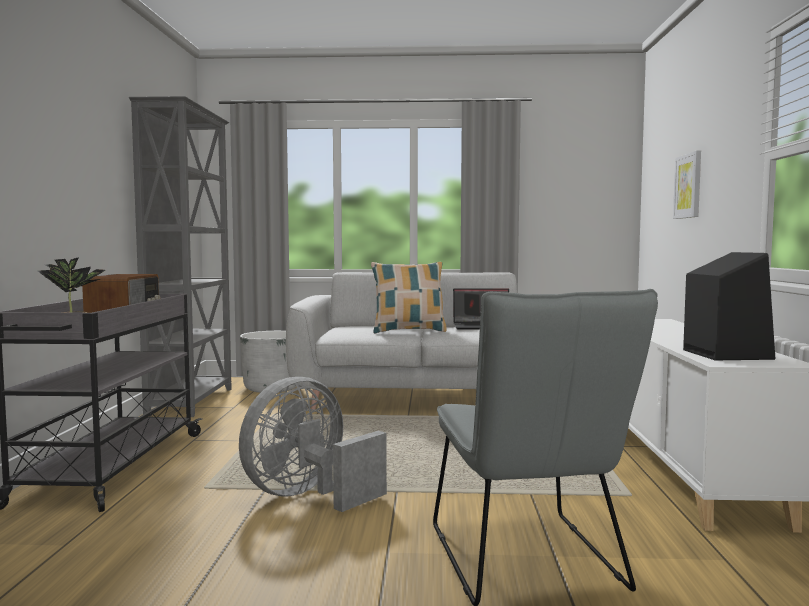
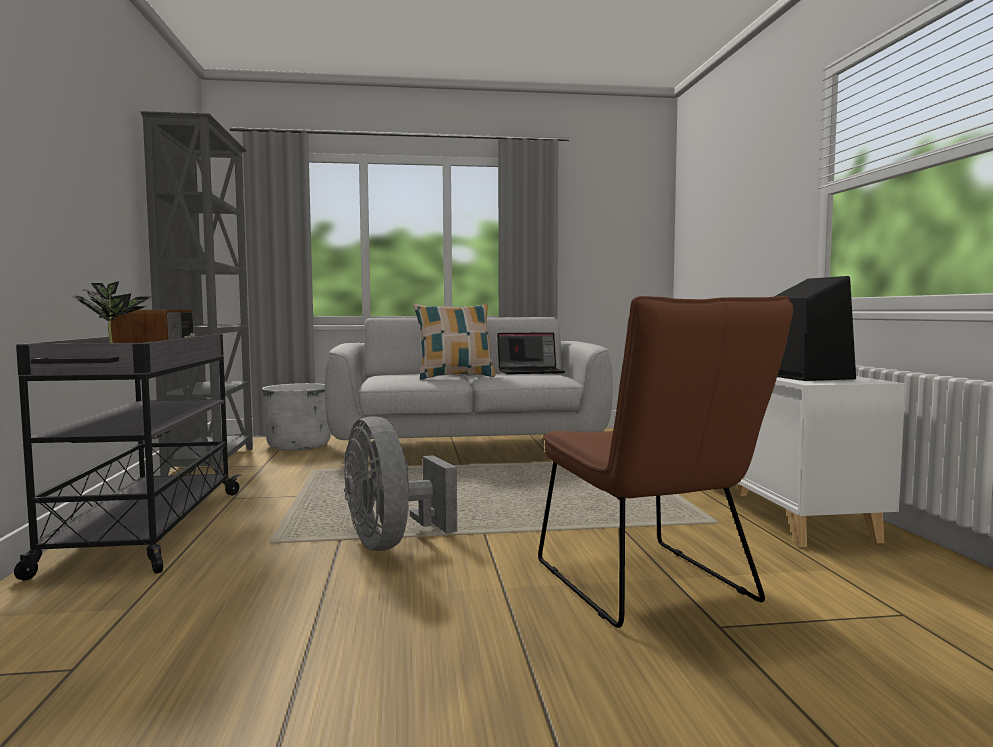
camera: 10 degrees left, 0 degrees up
(308, 496) = (391, 543): grey fan -> grey fan turned 60 degrees counterclockwise
(528, 564) = (651, 587): grey chair -> brown chair
(688, 186) = (732, 227): picture -> none

